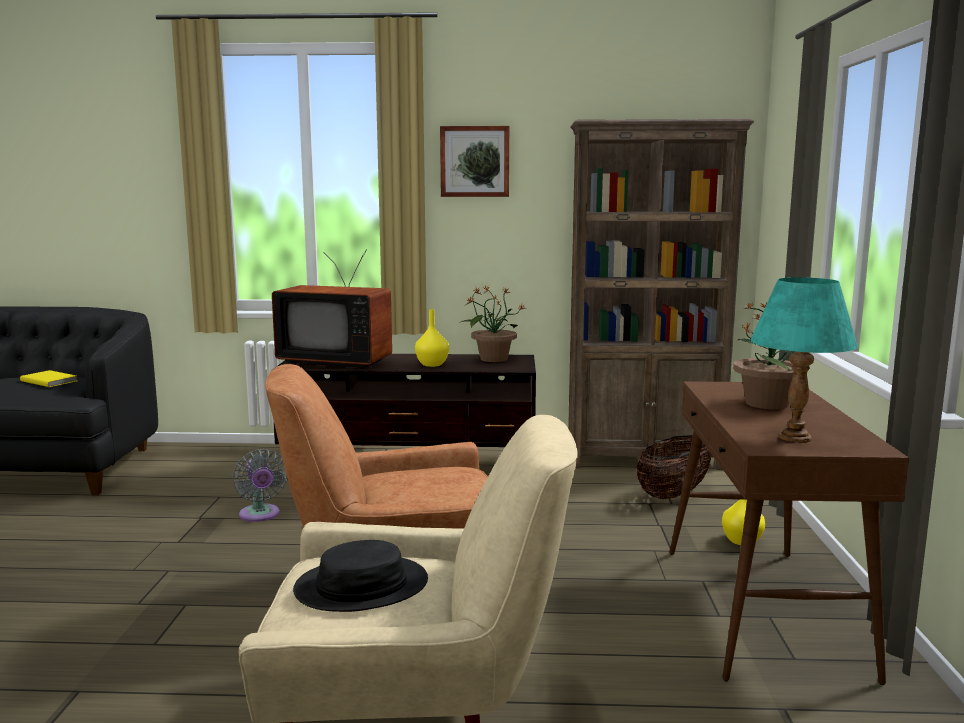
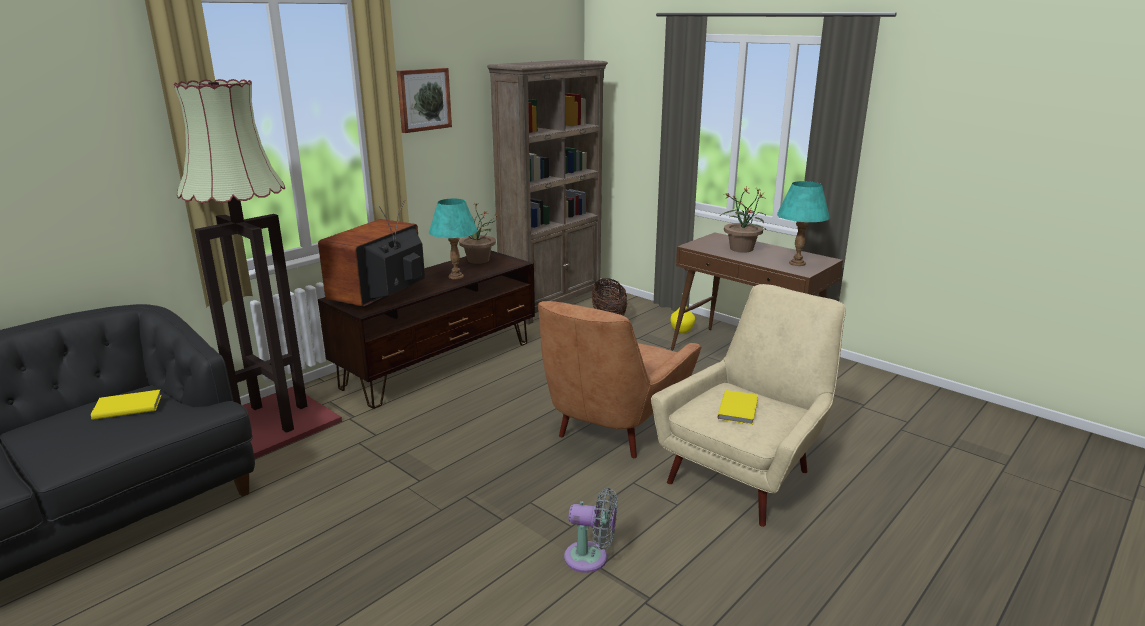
camera: 50 degrees left, 10 degrees up
(218, 460) = (273, 422): none -> floor lamp
(260, 515) = (426, 438): grey fan -> grey fan (591, 558)
(337, 361) = (382, 295): television -> television turned 150 degrees clockwise
(361, 586) = (739, 409): black hat -> yellow book
(432, 364) = (455, 276): yellow vase -> turquoise table lamp

